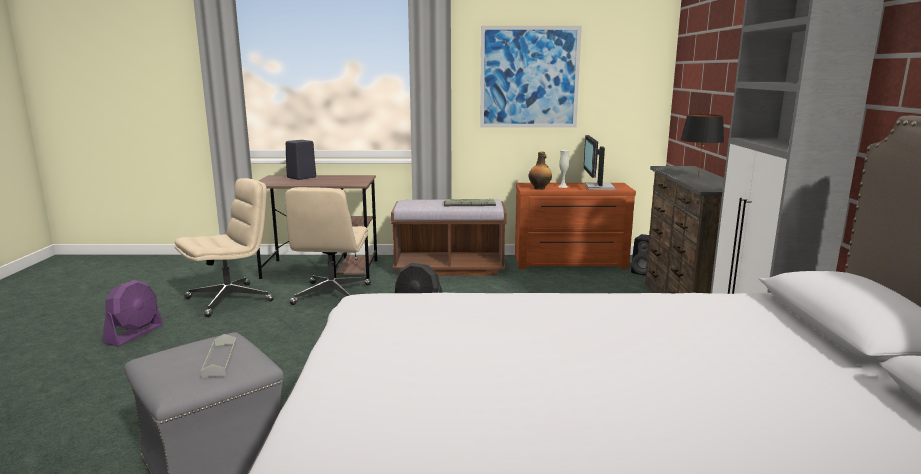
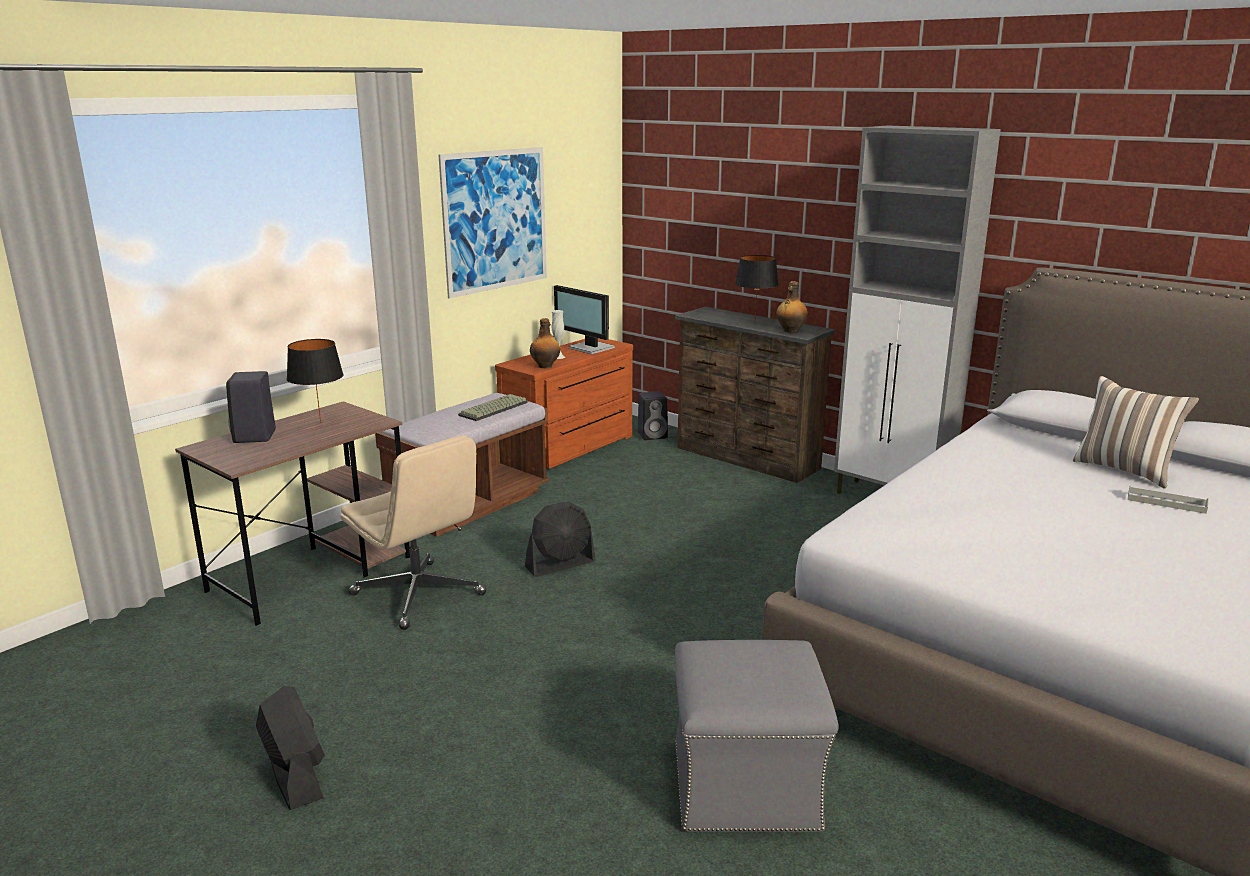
camera: 50 degrees left, 5 degrees up
(135, 334) = (295, 776): purple fan -> black fan
(220, 359) = (767, 661): grey tray -> grey tray (1166, 502)
(230, 299) = (298, 668): beige office chair -> none
(337, 179) = (321, 423): none -> black table lamp
(707, 185) = (790, 331): none -> bottle
(794, 379) = (1125, 470): none -> pillow

